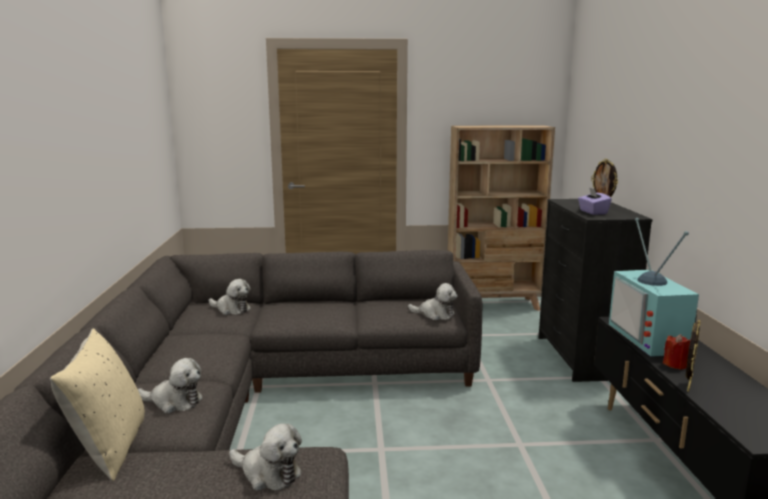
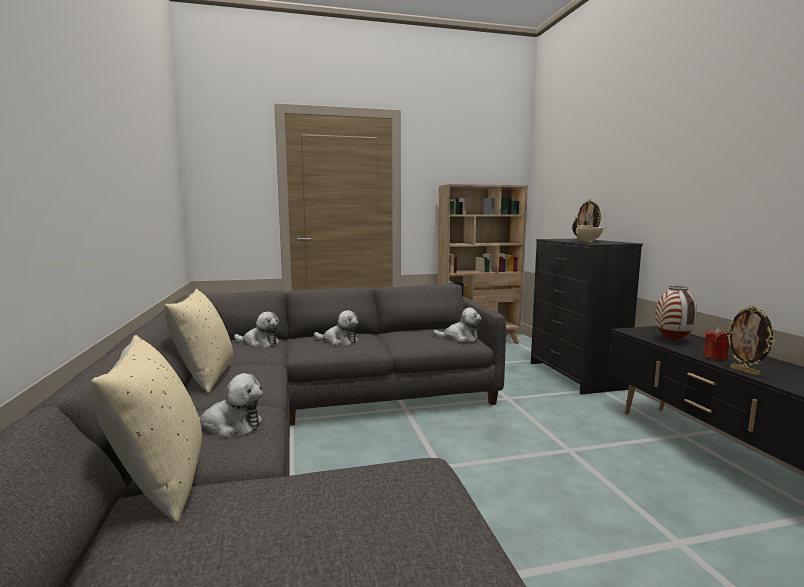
camera: 10 degrees left, 5 degrees down
(170, 348) = (205, 378): none -> beige pillow
(268, 474) = (379, 493): plush toy -> plush toy (339, 341)
(592, 212) = (587, 242): purple tissue box -> beige teapot
(652, 338) = (673, 340): television -> vase
(687, 386) = (745, 371): picture frame -> picture frame turned 135 degrees clockwise

